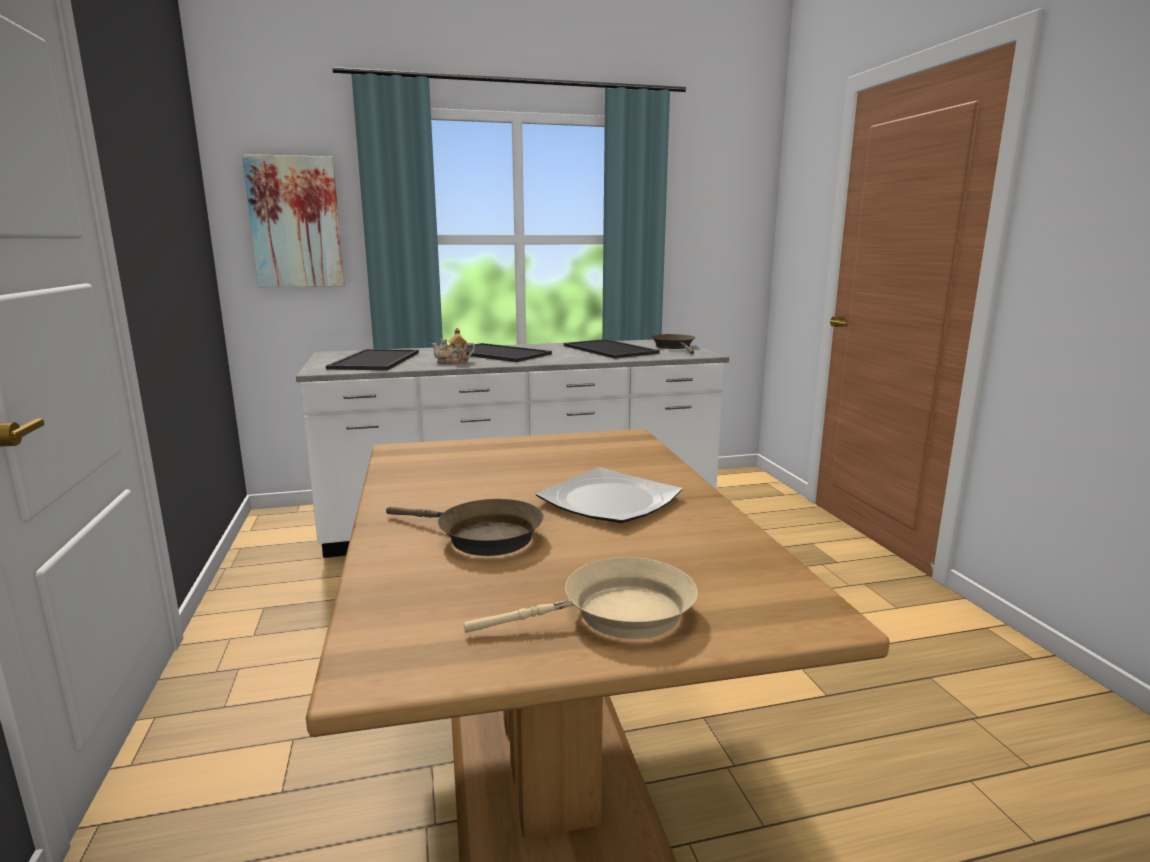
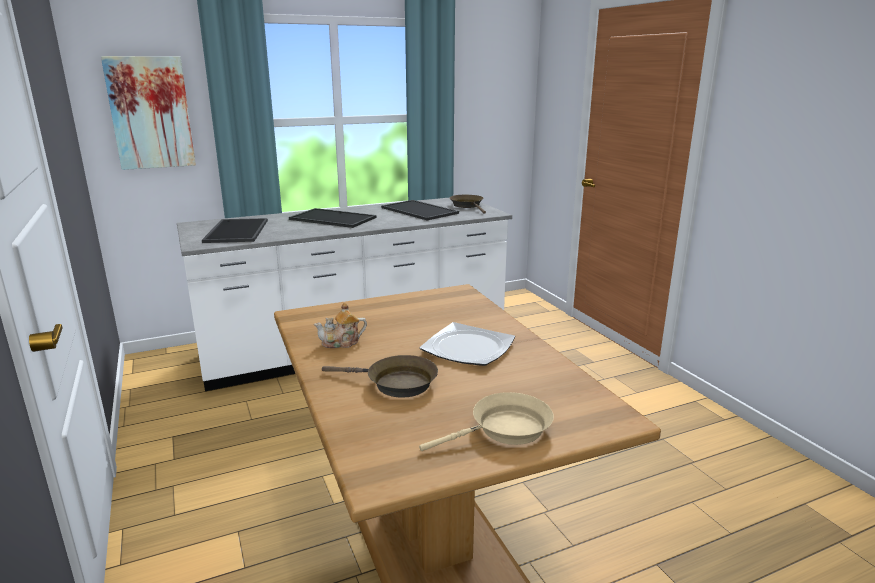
camera: 10 degrees left, 5 degrees up
(453, 362) = (302, 230): teapot -> teapot (341, 342)

